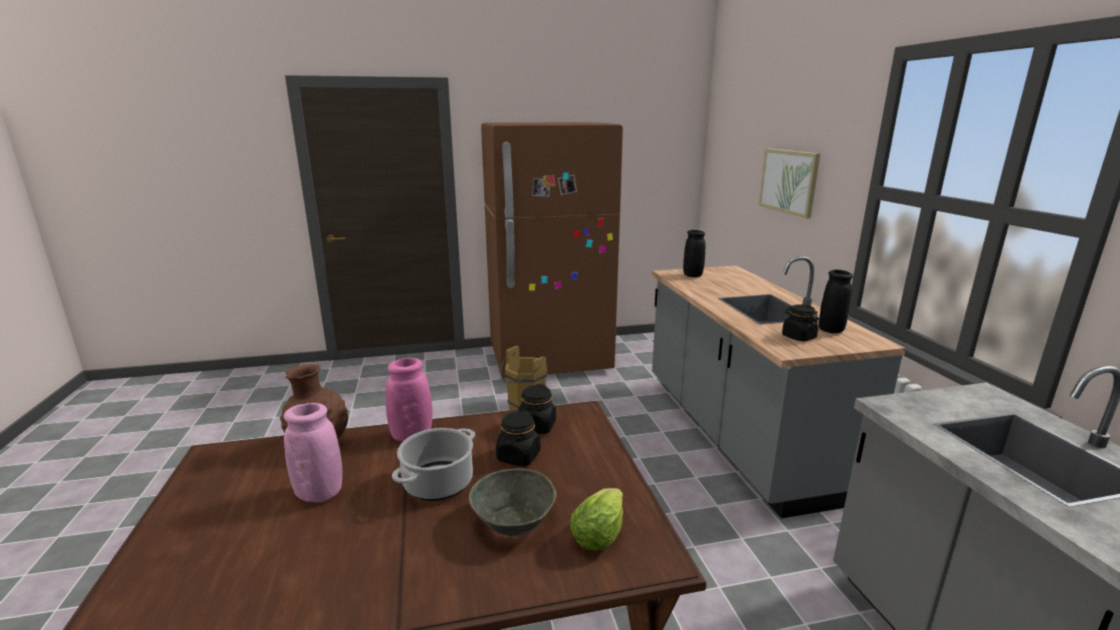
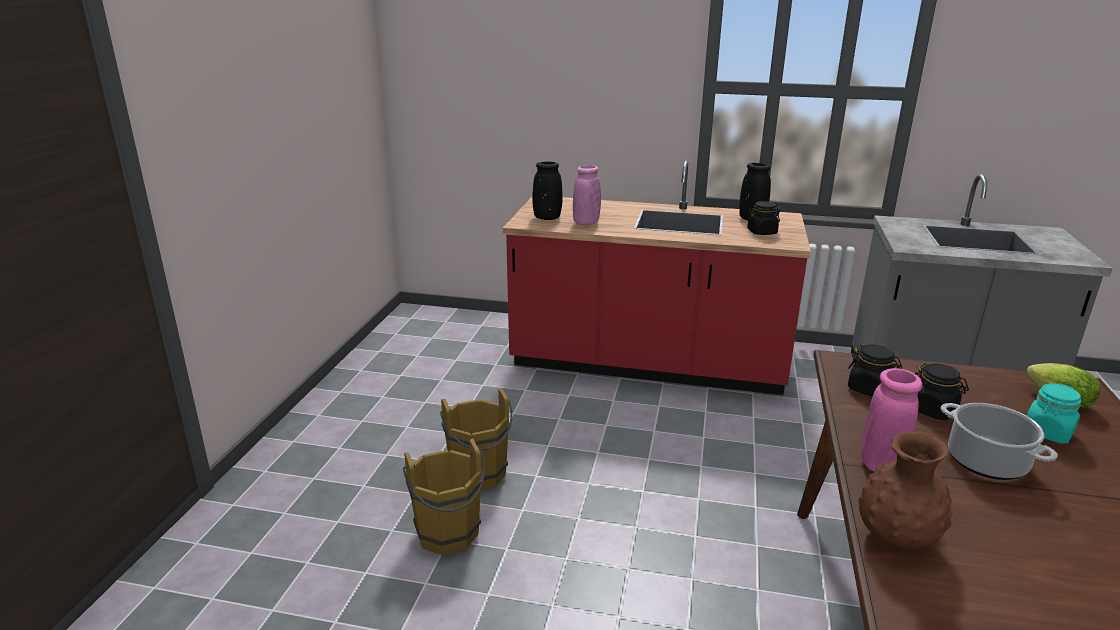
camera: 65 degrees left, 5 degrees up
(319, 493) = (1015, 543): pink vase -> pink vase (586, 223)
(464, 414) = (449, 537): none -> brown bucket
(515, 522) = (1047, 432): grey bowl -> turquoise jar
(550, 360) = (363, 418): brown fridge -> none
(737, 434) = (647, 363): grey counter -> red counter
(789, 181) = (577, 87): picture -> none

